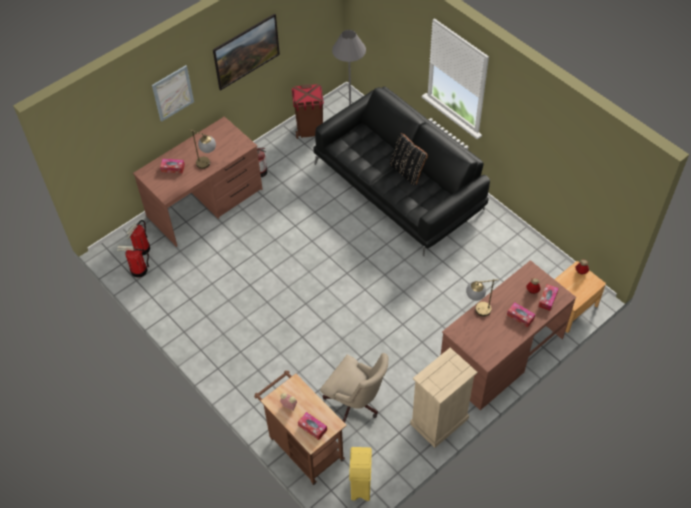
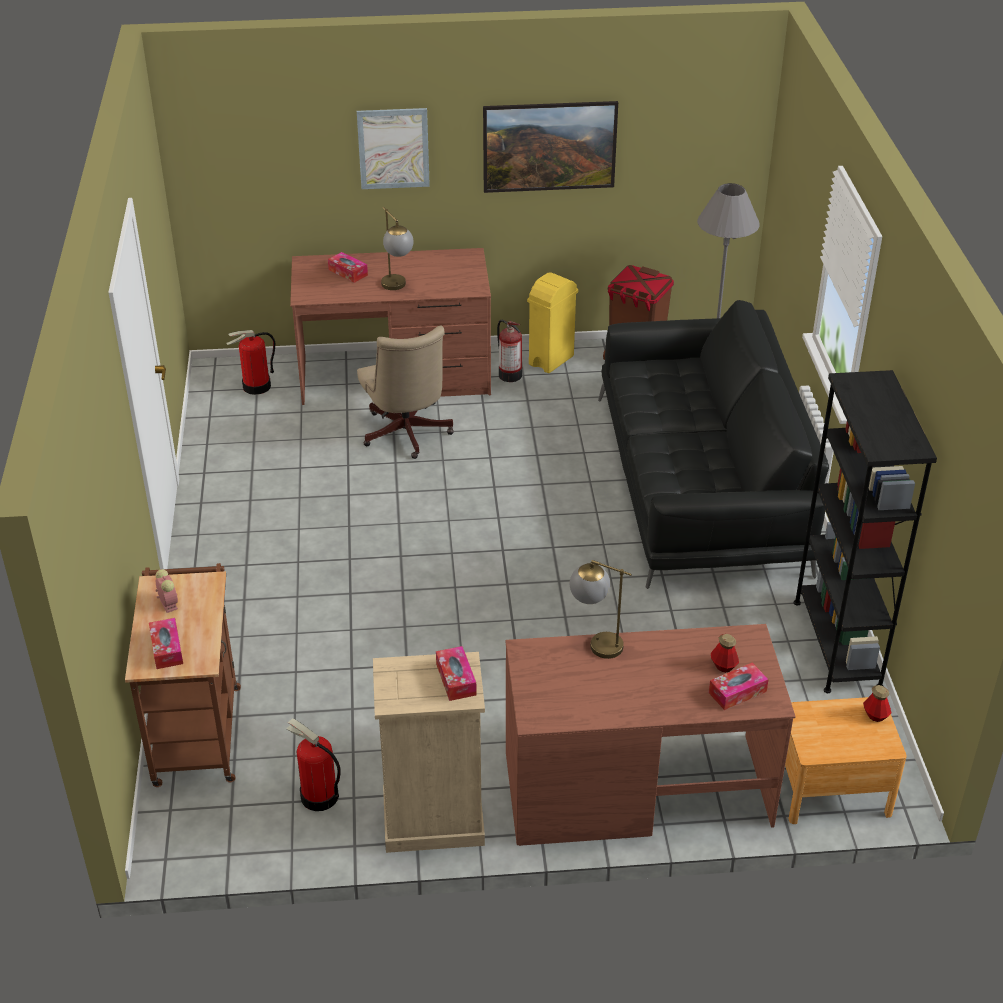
camera: 35 degrees right, 15 degrees down
(138, 270) = (225, 408): fire extinguisher -> fire extinguisher (318, 796)
(356, 403) = (333, 719): beige office chair -> beige office chair (406, 436)
(360, 487) = (216, 833): yellow trash can -> yellow trash can (550, 360)
(407, 171) = (705, 442): black pillow -> none
(518, 238) = (837, 643): none -> black bookcase
(520, 317) = (661, 690): tissue box -> tissue box (456, 679)

